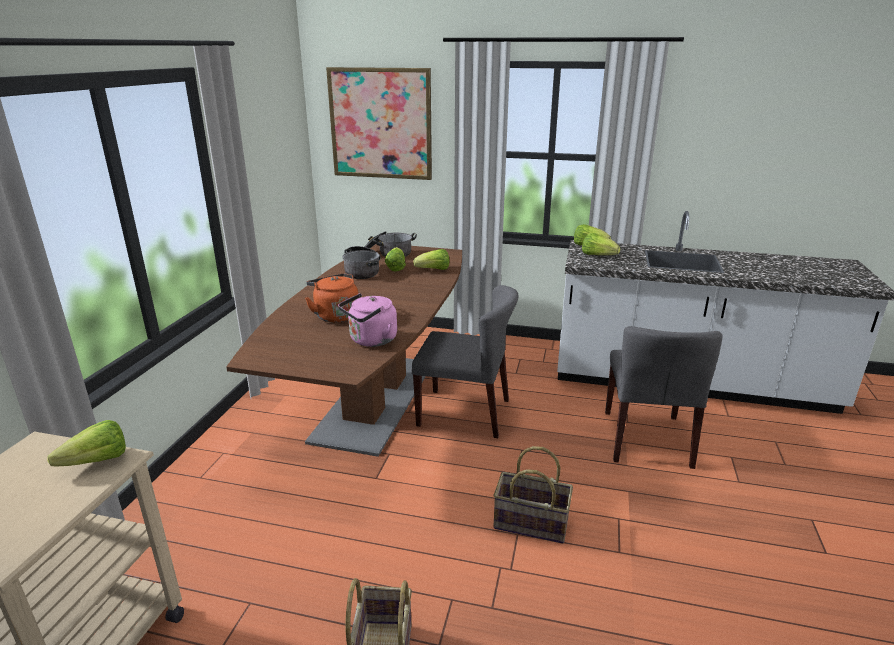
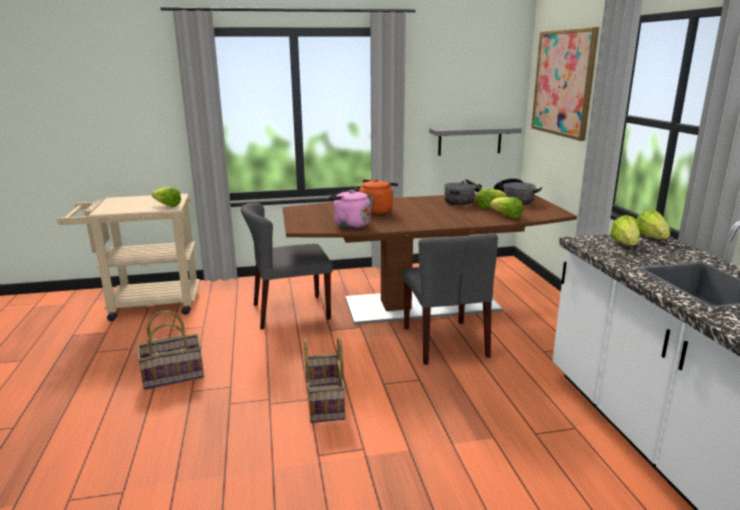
camera: 65 degrees right, 5 degrees down
(283, 202) = (469, 140): none -> grey shelf
(647, 439) = (516, 452): grey chair -> grey chair (290, 312)

